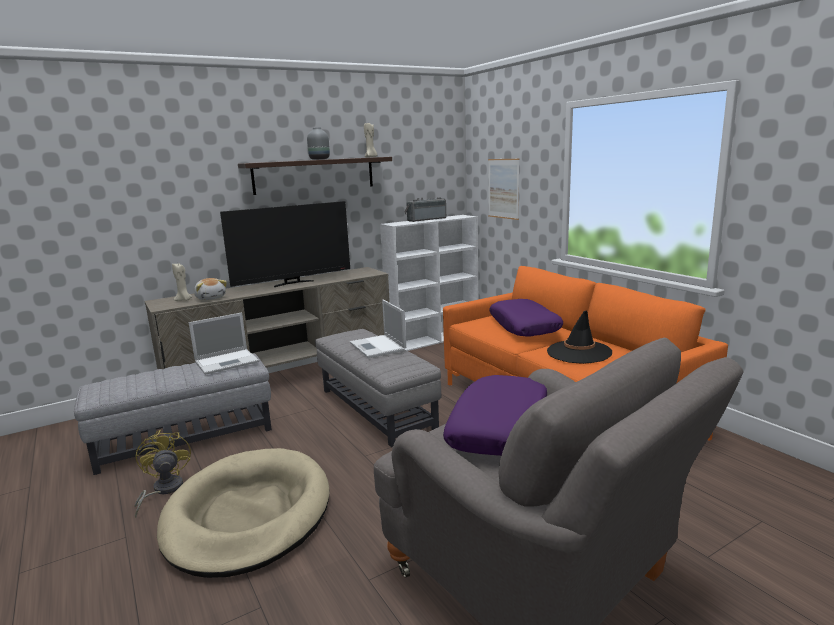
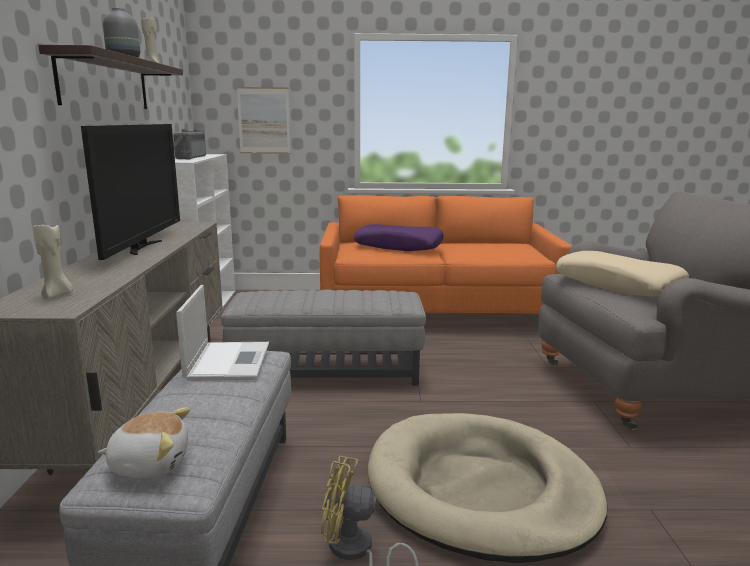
camera: 60 degrees left, 0 degrees up
(211, 298) = (97, 282): plush toy -> plush toy (150, 464)
(378, 347) = (332, 293): laptop -> none
(500, 427) = (618, 285): purple pillow -> beige pillow
(579, 352) = (481, 249): black hat -> none

